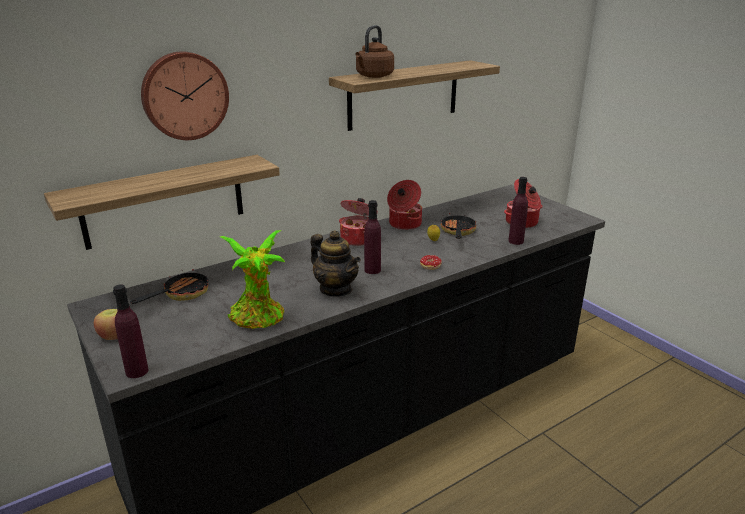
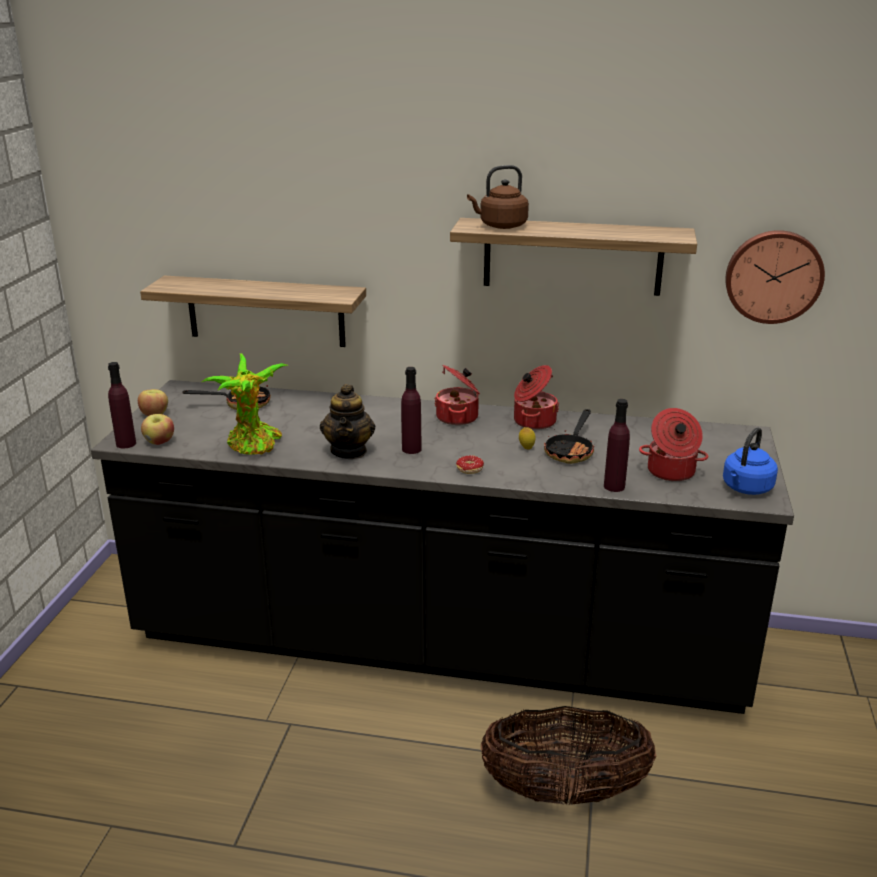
camera: 45 degrees right, 0 degrees up
(168, 354) = (159, 442): none -> apple
(184, 95) = (292, 211): wall clock -> wall clock (773, 276)
(457, 232) = (571, 451): frying pan -> frying pan turned 150 degrees clockwise
(551, 456) = (564, 791): none -> basket
(565, 216) = (746, 488): none -> blue kettle

